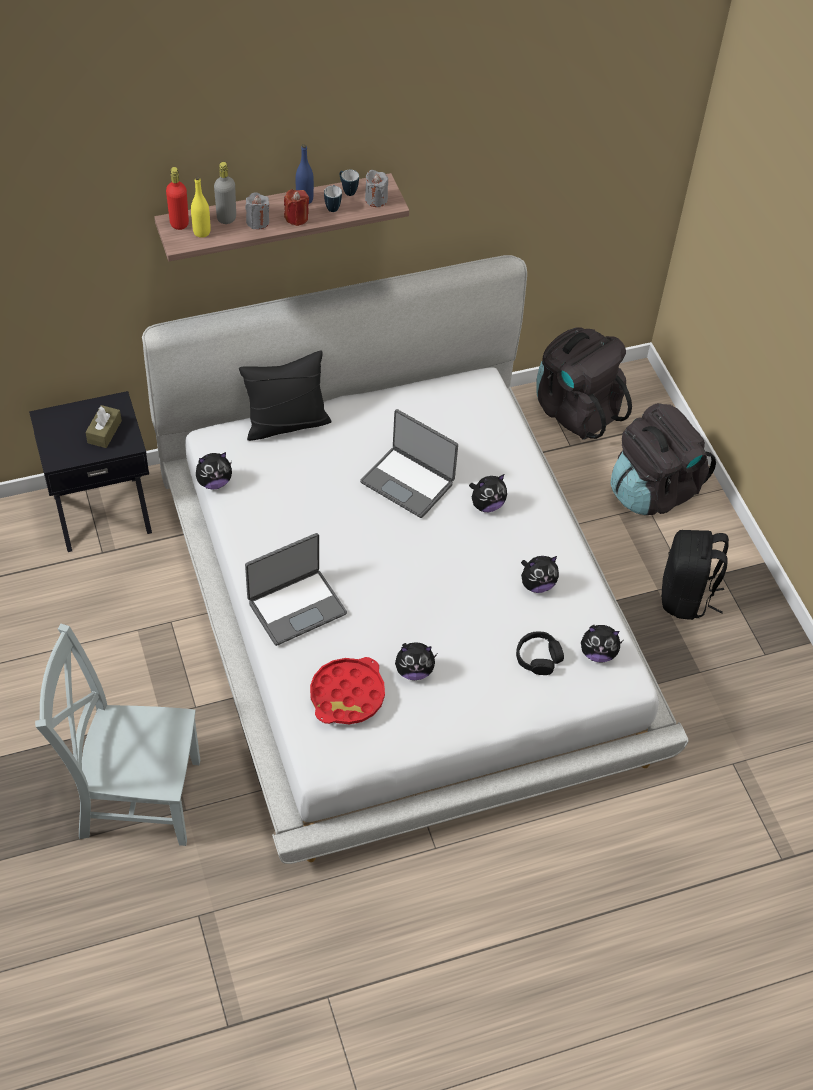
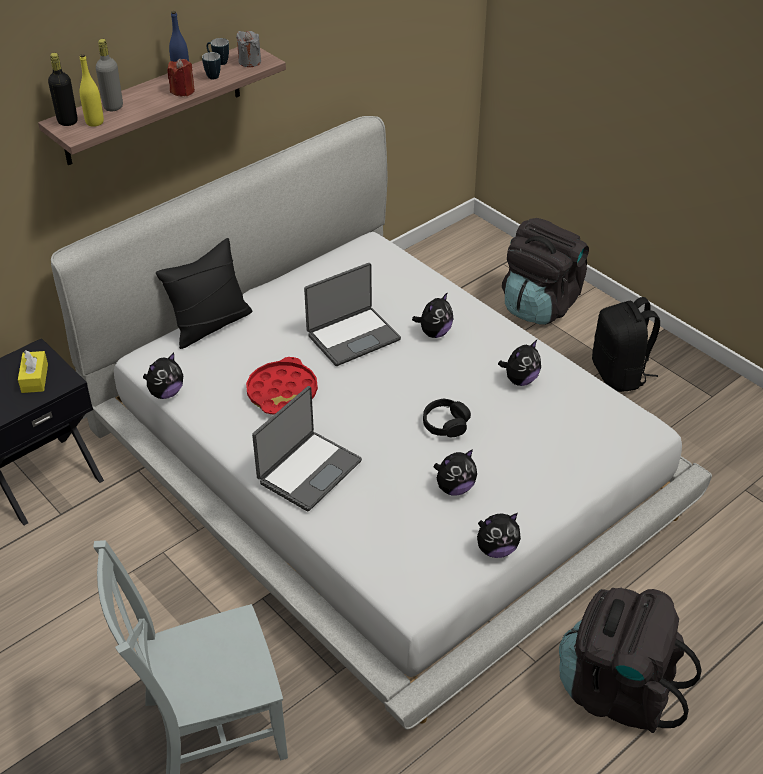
camera: 20 degrees left, 10 degrees down
(104, 432) = (35, 378): brown tissue box -> yellow tissue box
(179, 223) = (67, 121): red bottle -> black bottle
(257, 222) = (146, 102): grey candle -> none
(347, 695) = (406, 530): red tray -> red tray (282, 392)
(408, 482) = (352, 336): laptop -> laptop turned 45 degrees counterclockwise
(538, 657) = (560, 437): black headphones -> black headphones (445, 424)
(575, 409) = (439, 266): black backpack -> black backpack (617, 690)
(598, 653) = (609, 417): plush toy -> plush toy (496, 549)

